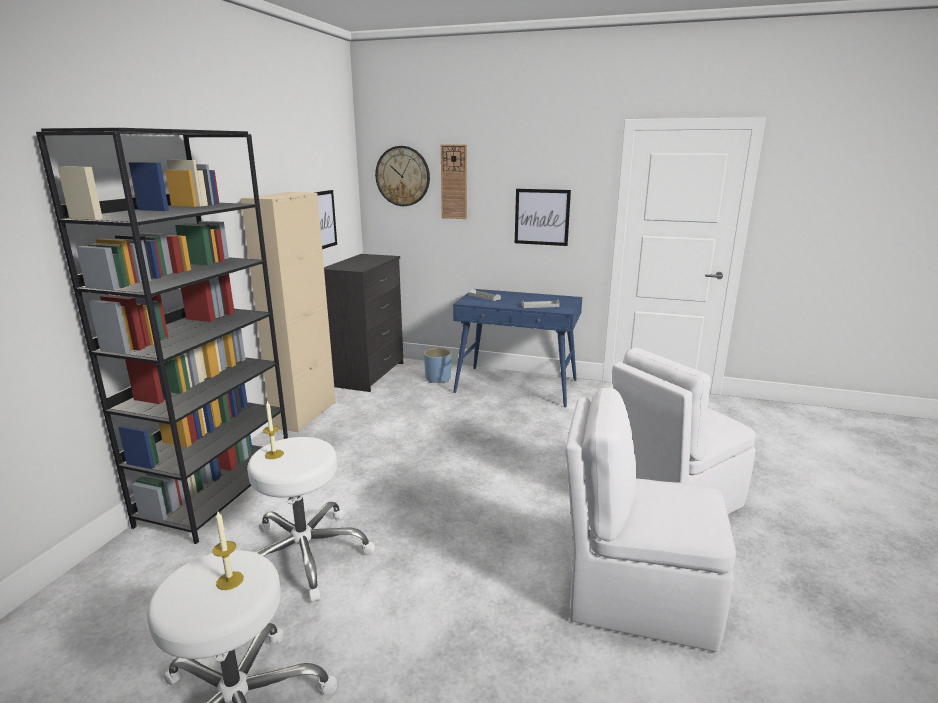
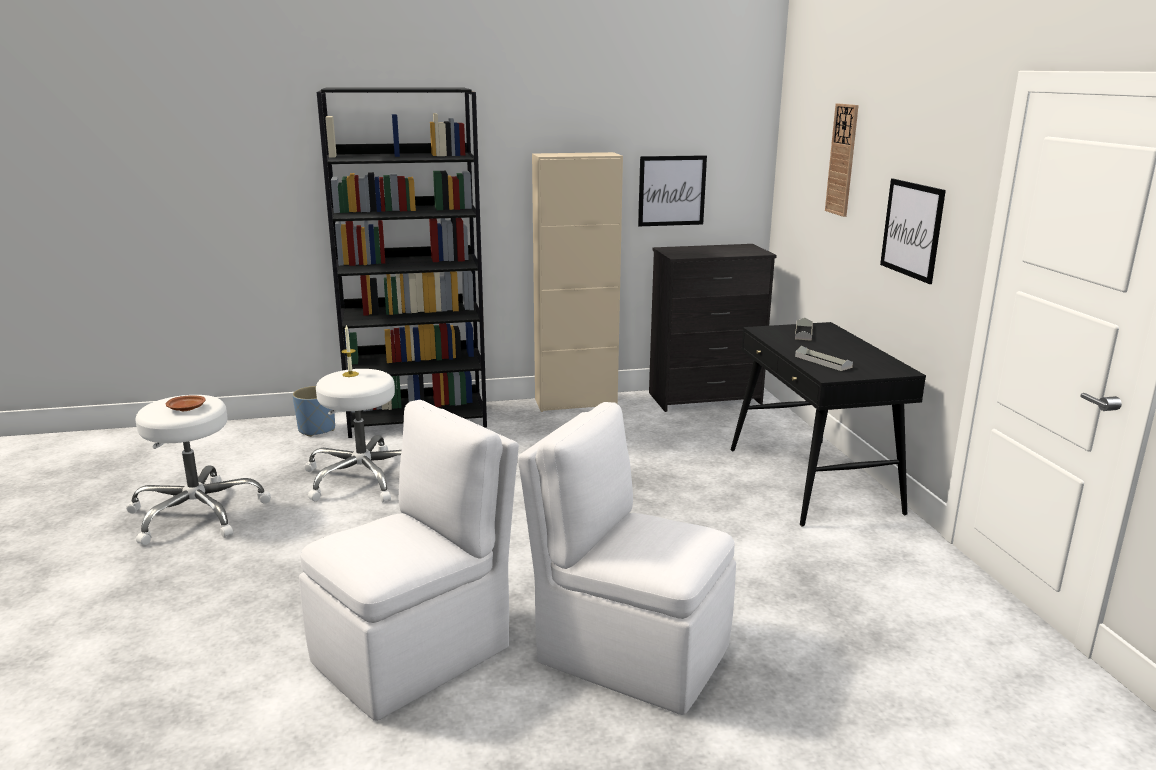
camera: 60 degrees right, 0 degrees up
(230, 580) = (187, 409): candle -> brown plate
(402, 176) = (805, 145): wall clock -> none
(438, 379) = (753, 432): blue planter -> blue planter (316, 430)
(517, 386) = (813, 480): blue desk -> black desk
(636, 596) = (416, 652): white chair -> white chair turned 60 degrees clockwise

